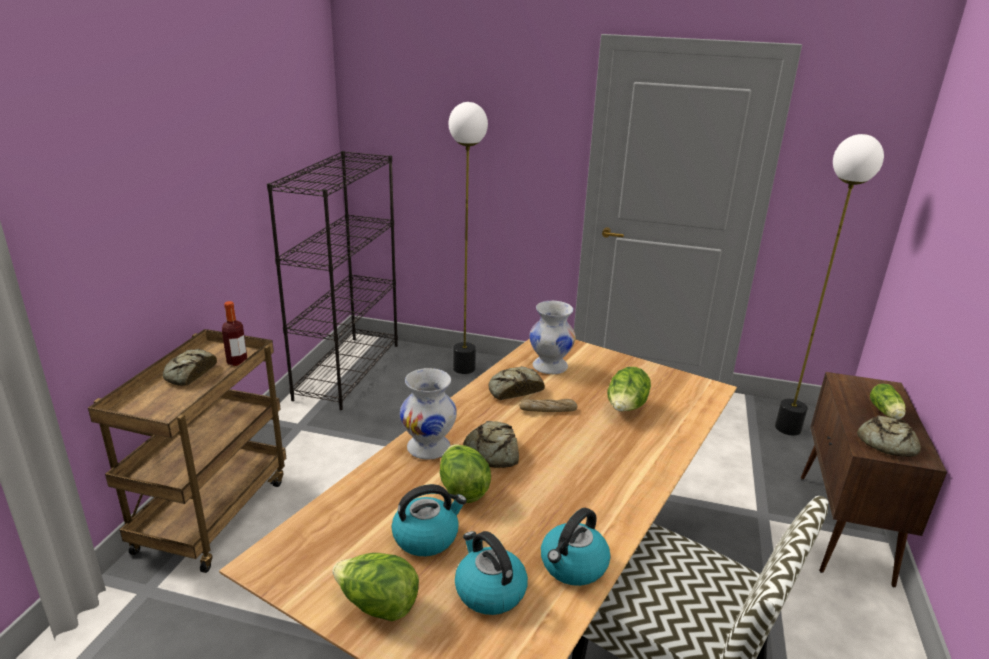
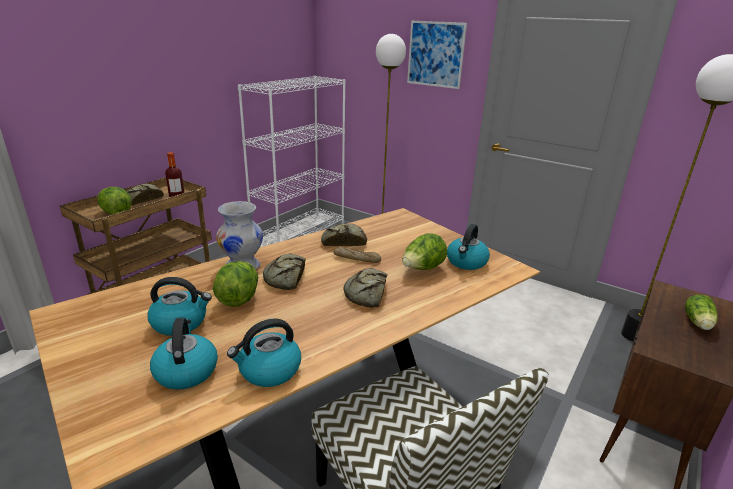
camera: 20 degrees right, 0 degrees up
(348, 370) = (300, 233): black bookcase -> white bookcase
(377, 606) = (98, 359): lettuce -> lettuce (116, 213)
(519, 123) = (435, 54): none -> picture
(550, 367) = (386, 232): white vase -> none
(662, 391) = (466, 262): none -> kettle
(885, 443) = (679, 348): bread -> bread (367, 294)

